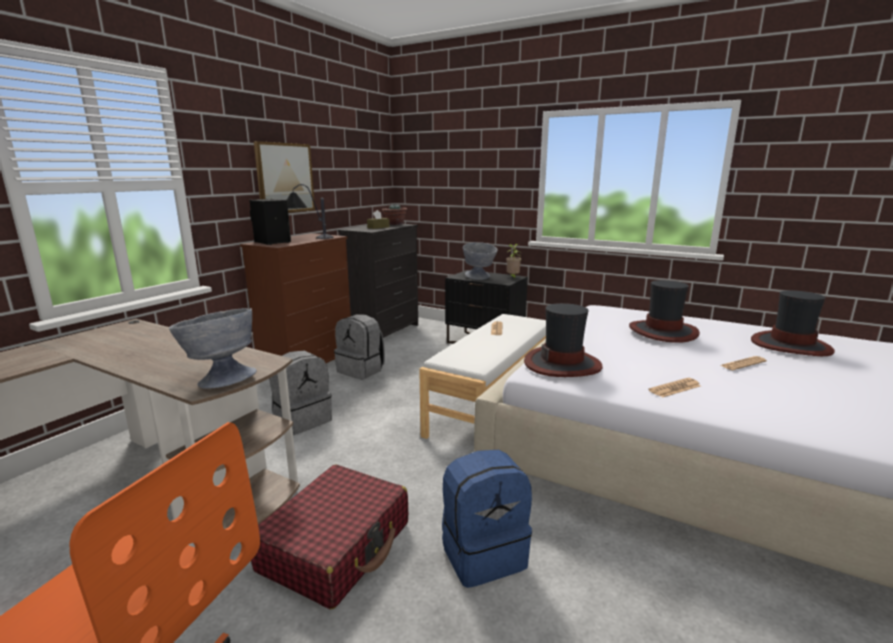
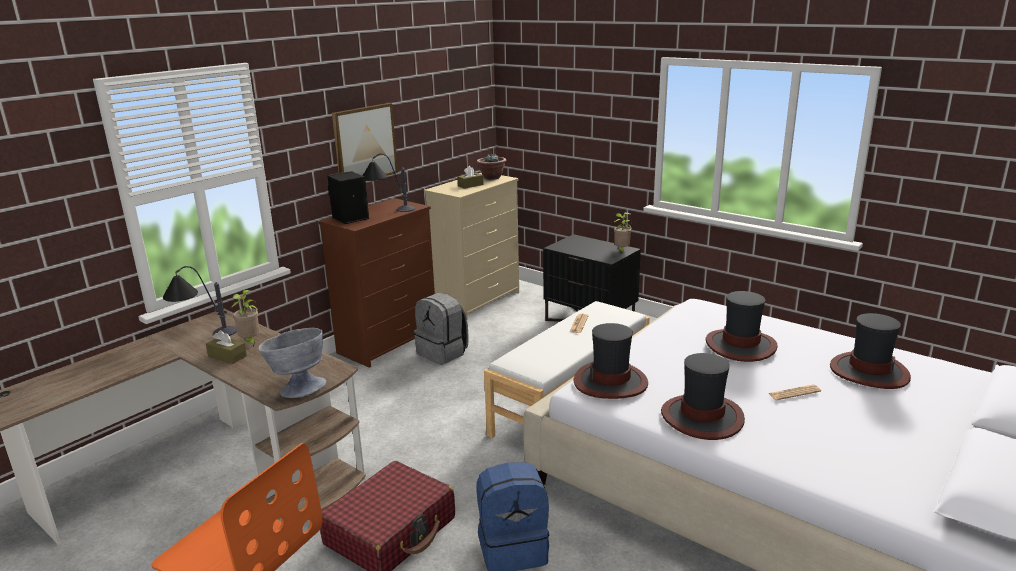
camera: 10 degrees right, 5 degrees up
(106, 337) = (202, 332): none -> table lamp
(133, 356) = (227, 356): none -> brown tissue box
(163, 343) = (250, 342): none -> potted plant
(302, 420) = (375, 408): grey backpack -> none
(384, 331) = (478, 300): black dresser -> beige dresser
(479, 278) = (582, 250): grey bowl -> none
(675, 388) = (702, 417): newspaper -> hat

